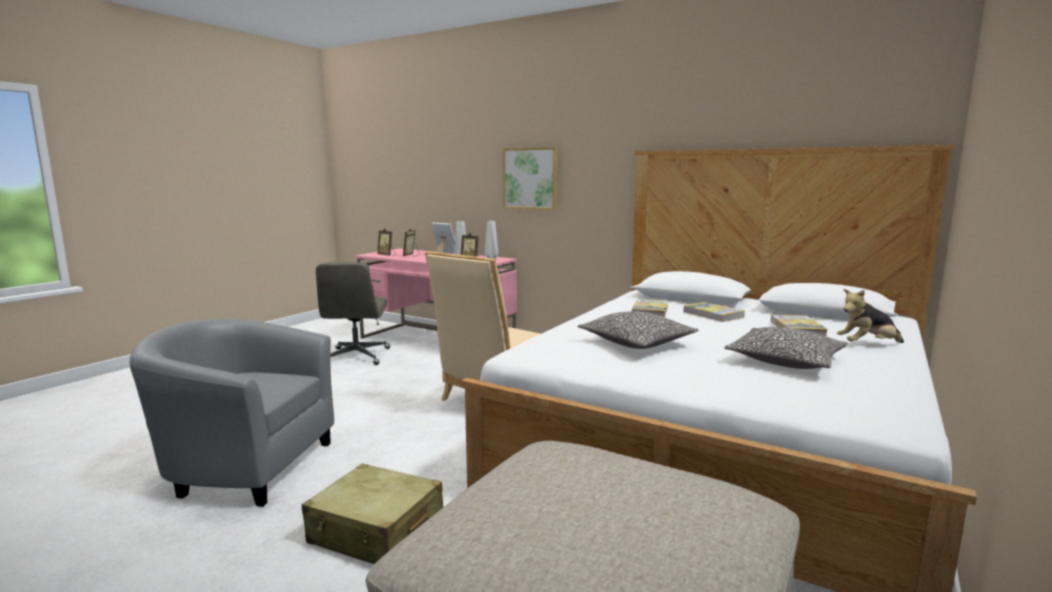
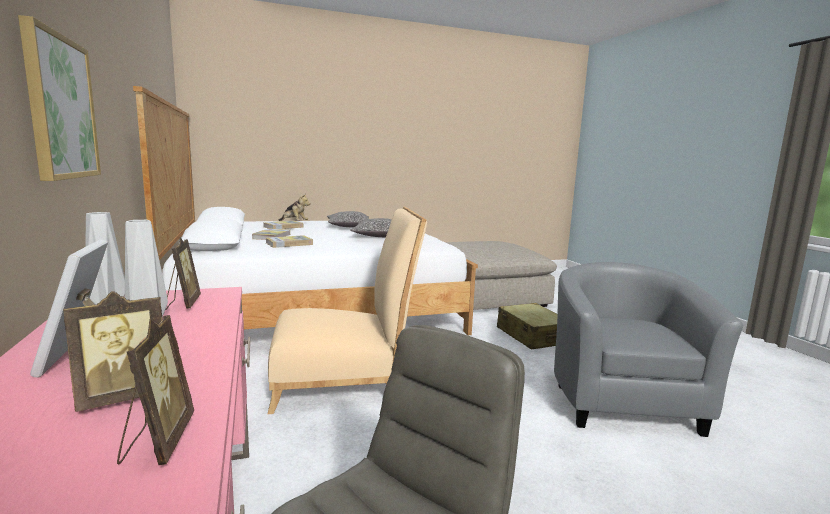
camera: 140 degrees left, 0 degrees up
(245, 466) = (620, 401): grey armchair -> grey armchair turned 135 degrees counterclockwise

